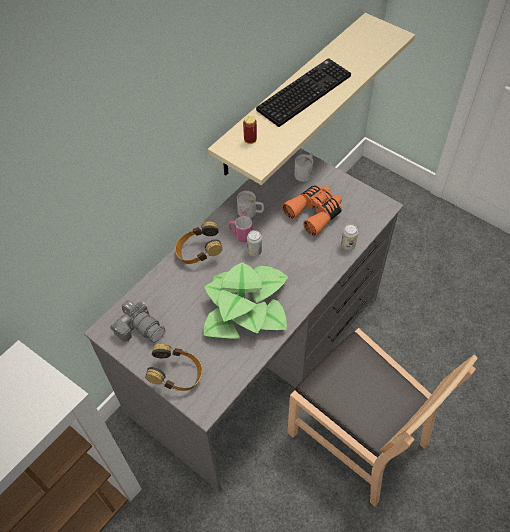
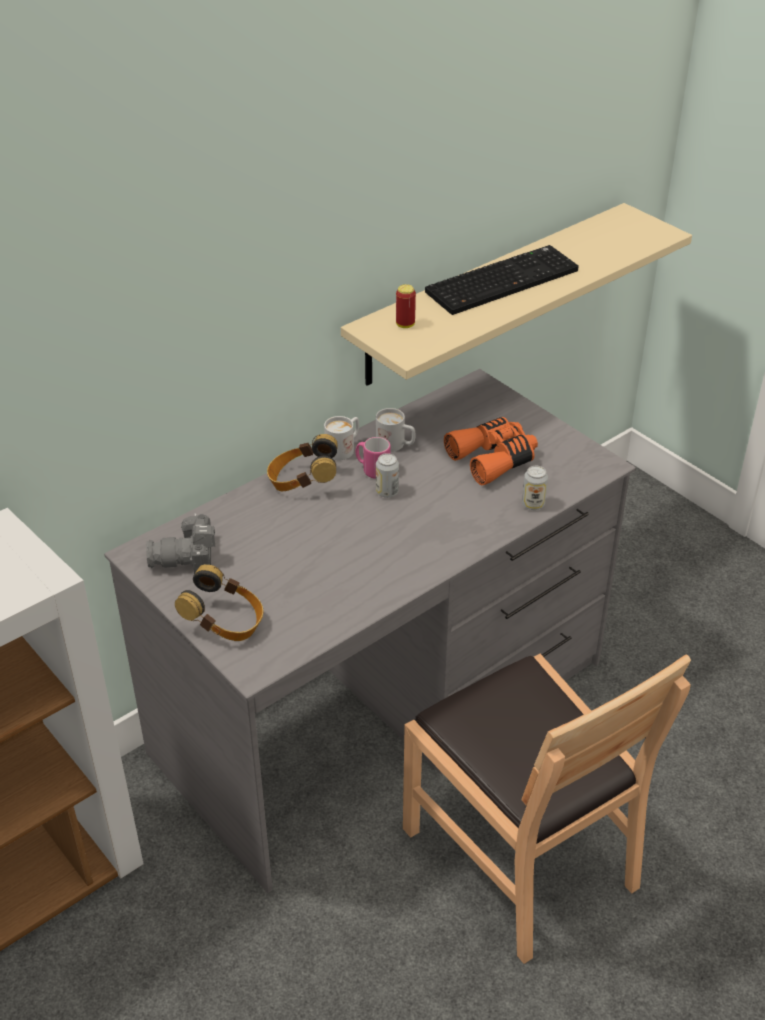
camera: 10 degrees right, 15 degrees down
(140, 328) = (188, 559): camera -> camera turned 120 degrees clockwise
(246, 308) = (353, 558): potted plant -> none
(305, 172) = (493, 408): white mug -> white mug (344, 448)

